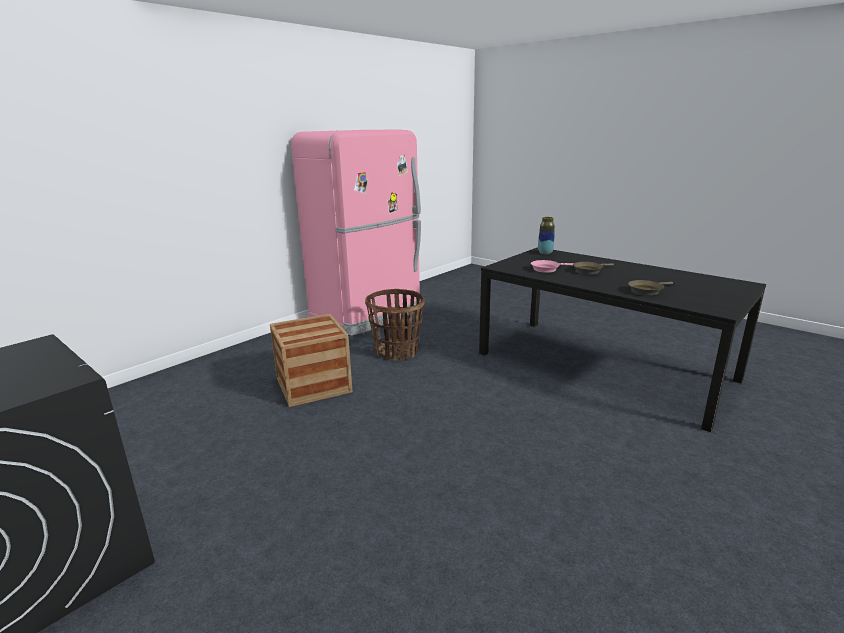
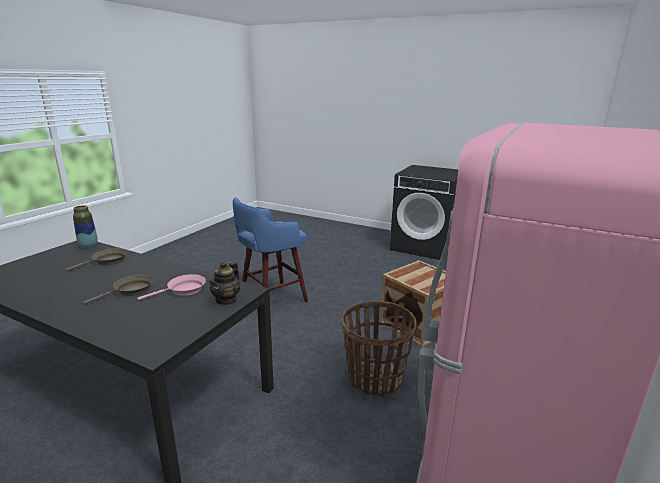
camera: 165 degrees right, 0 degrees up
(478, 439) = (271, 299): none -> blue stool
(511, 263) = (226, 300): none -> teapot
(545, 253) = (155, 340): vase -> vase (88, 246)

